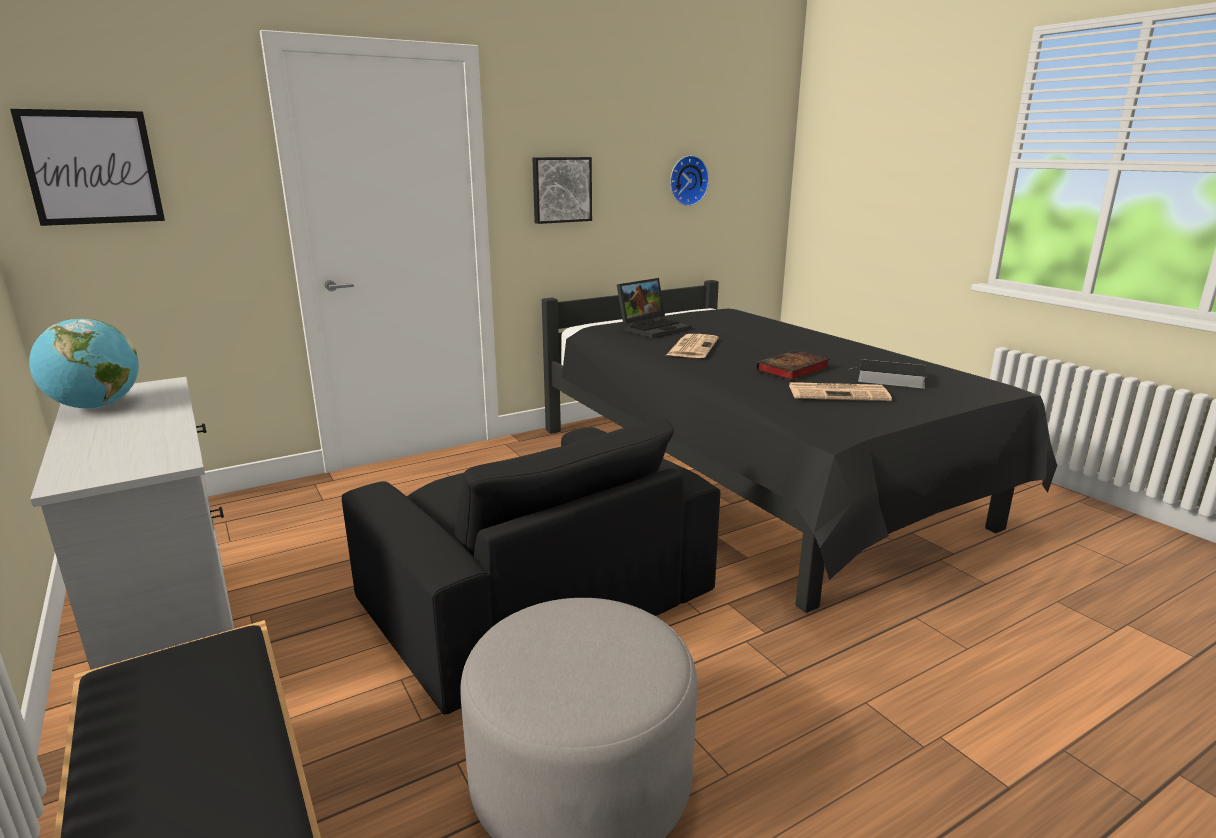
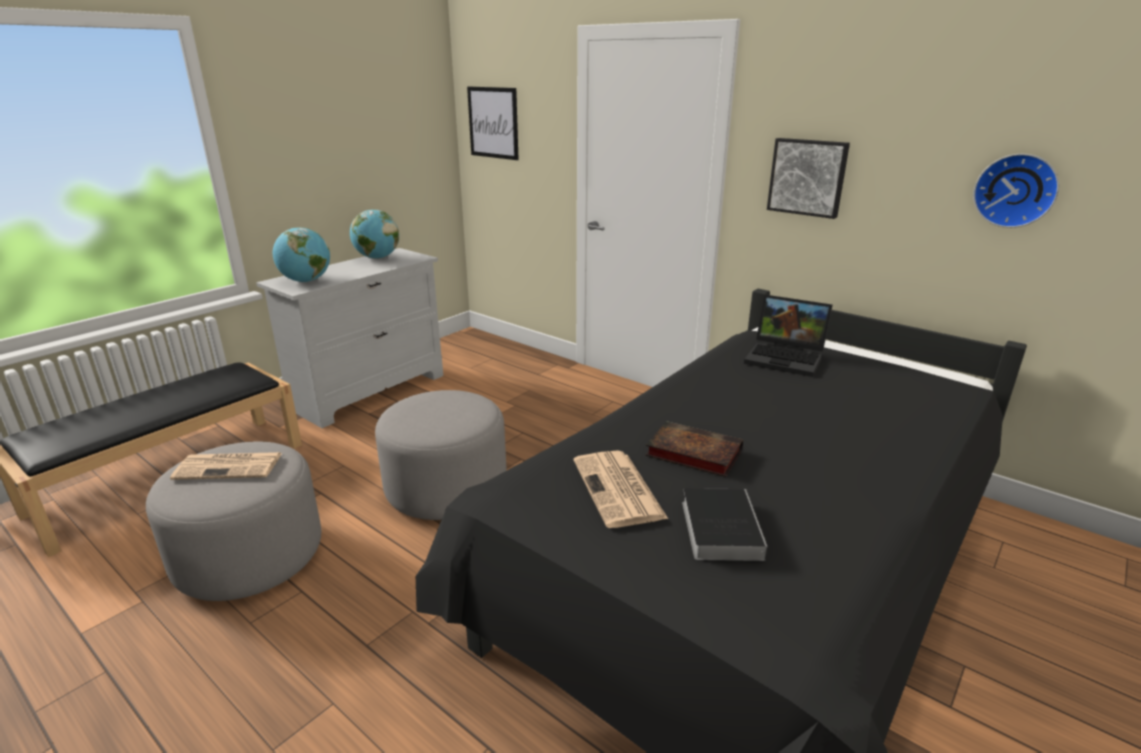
camera: 70 degrees right, 5 degrees up
(129, 456) = (306, 281): none -> globe
(533, 596) = (446, 488): black armchair -> grey ottoman
(692, 347) = (729, 387): newspaper -> newspaper (230, 466)

